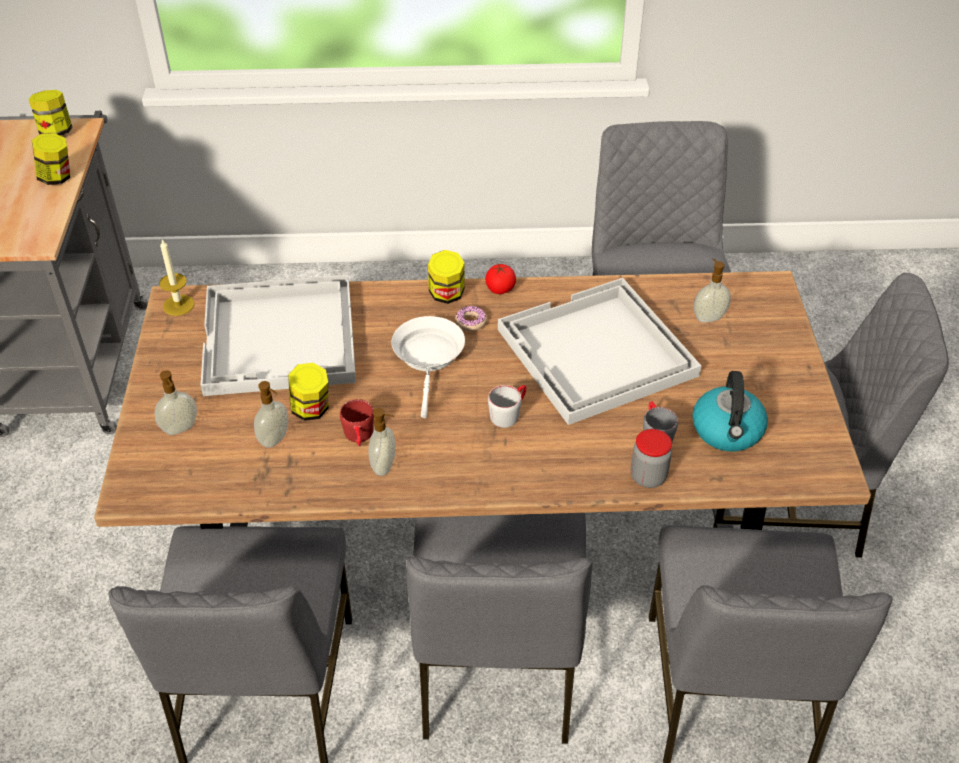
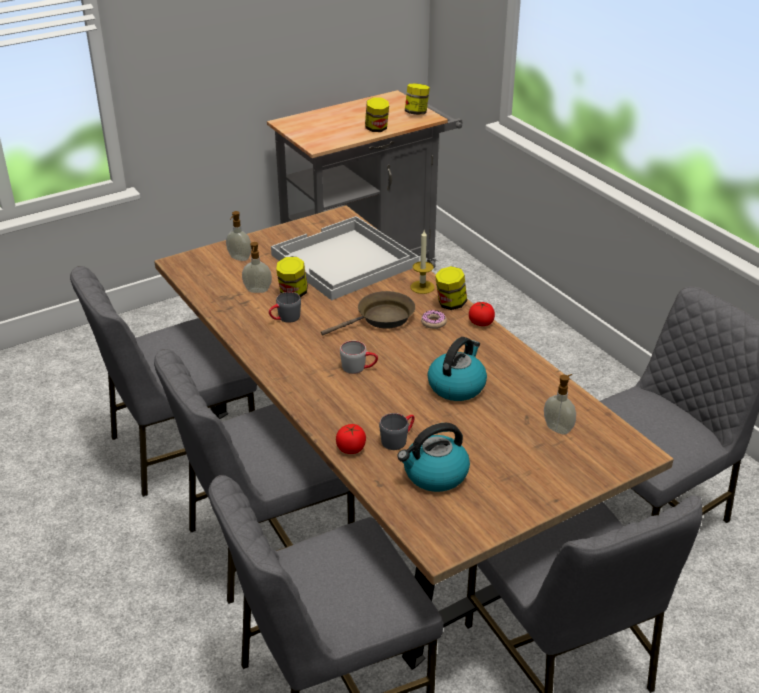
camera: 60 degrees right, 10 degrees down
(178, 305) = (338, 218): candle -> candle (422, 287)
(359, 437) = (285, 318): red mug -> grey mug
(384, 466) = (268, 336): soap dispenser -> none
(429, 357) = (381, 318): white frying pan -> brown frying pan
(595, 354) = (457, 386): white tray -> kettle
(648, 477) = (351, 448): jar -> tomato

